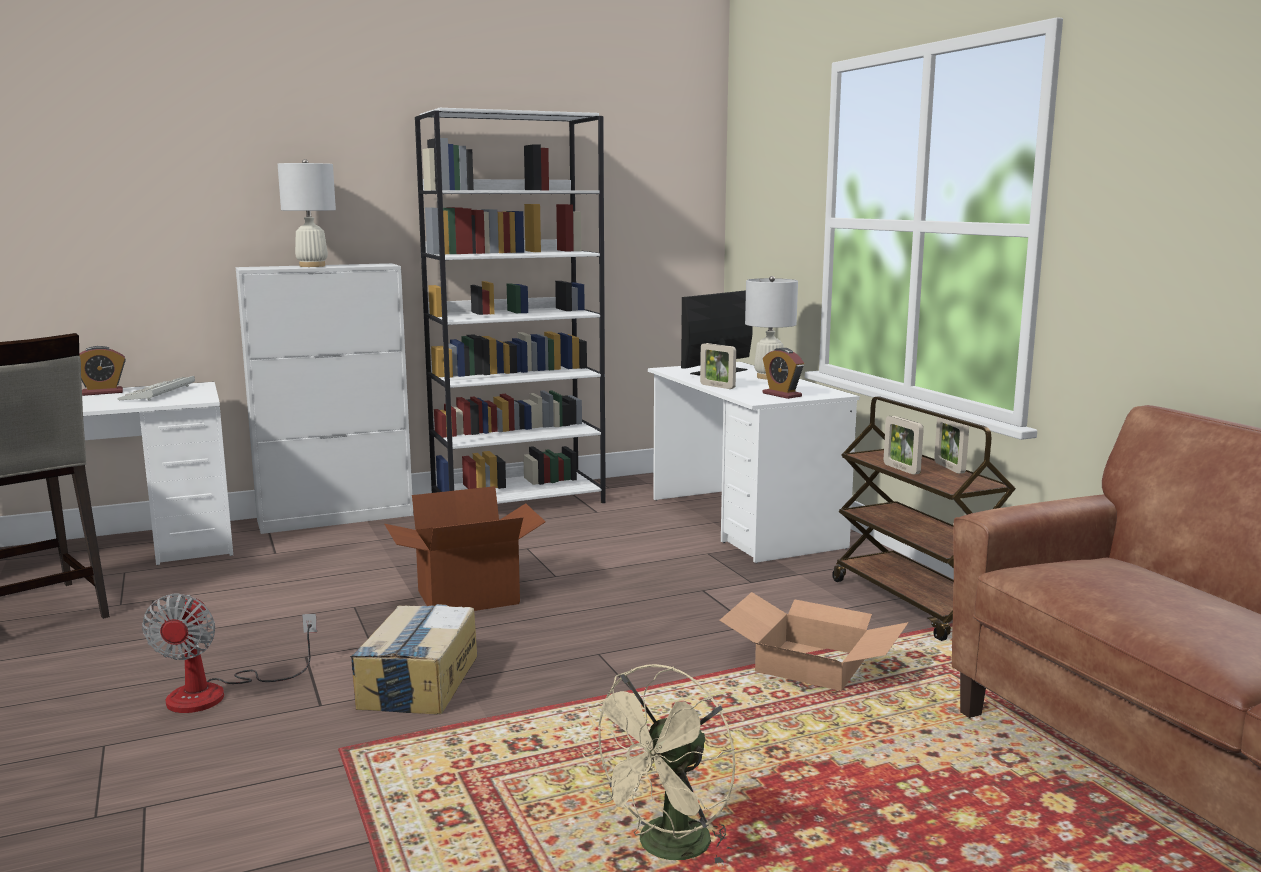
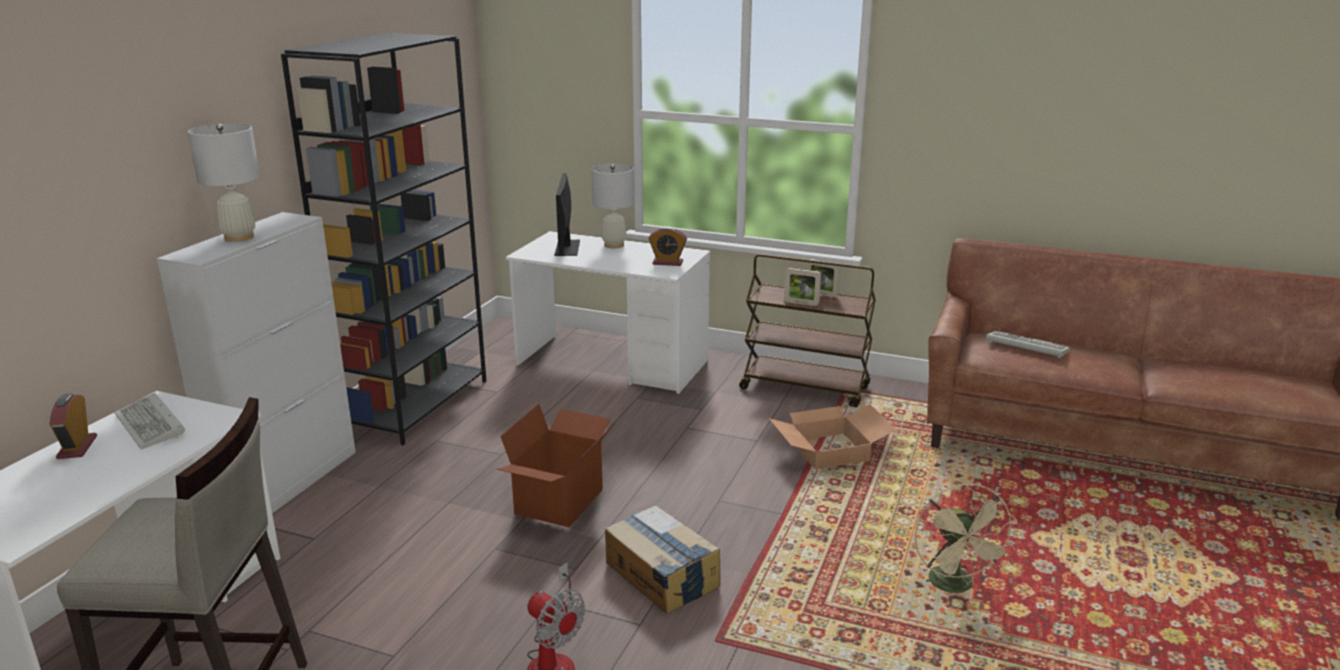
camera: 45 degrees left, 10 degrees up
(102, 392) = (77, 447): alarm clock -> alarm clock turned 150 degrees clockwise
(519, 501) = (415, 404): white bookcase -> black bookcase
(717, 386) = (608, 265): picture frame -> none
(1130, 579) = (1024, 346): none -> keyboard

